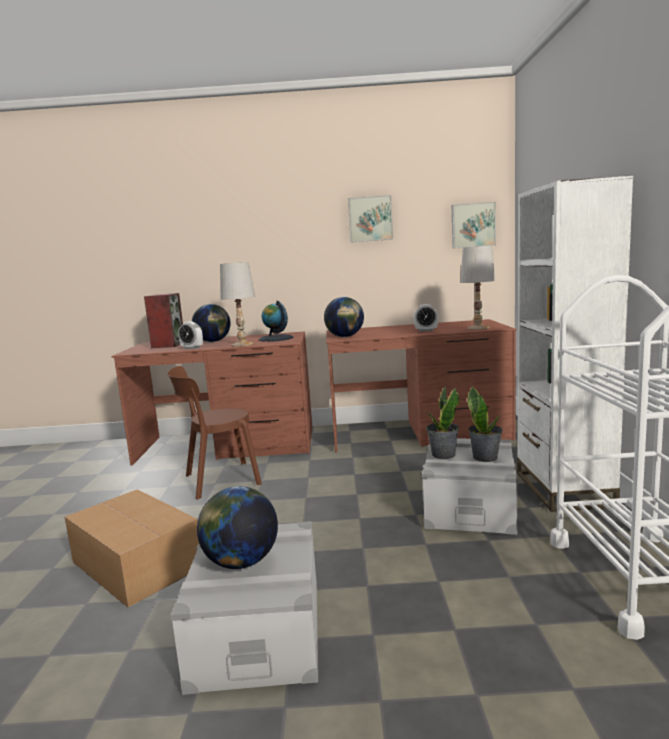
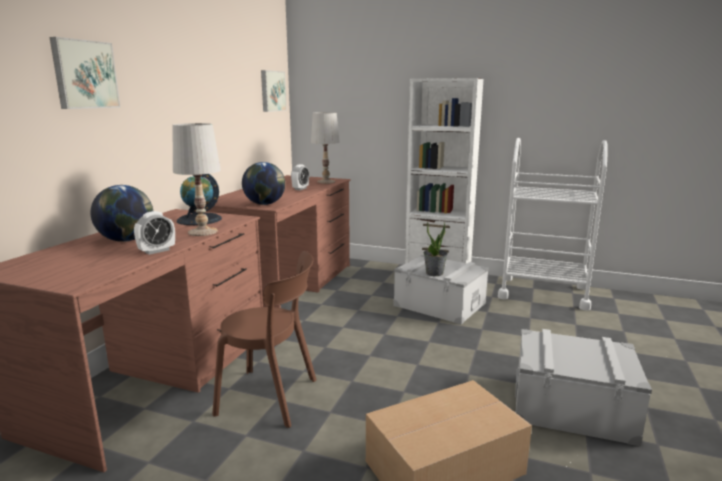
camera: 70 degrees left, 5 degrees up
(168, 345) = (71, 260): speaker -> none
(218, 481) = (272, 397): brown chair -> brown chair turned 75 degrees counterclockwise
(241, 562) = (581, 359): globe -> none
(370, 219) = (214, 76): picture -> picture (84, 74)
(485, 457) = (449, 265): potted plant -> none

